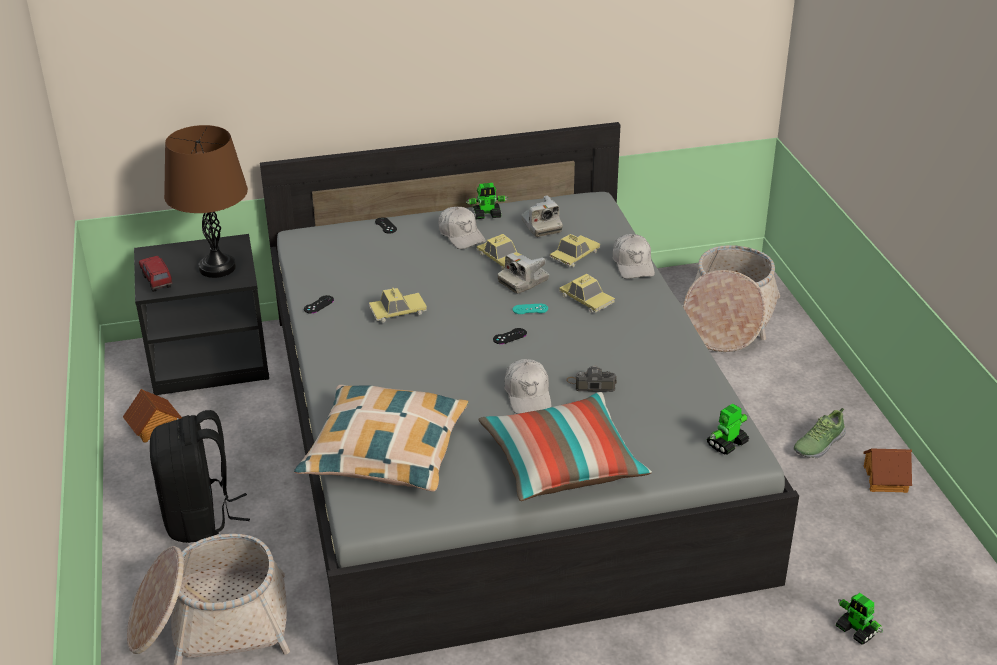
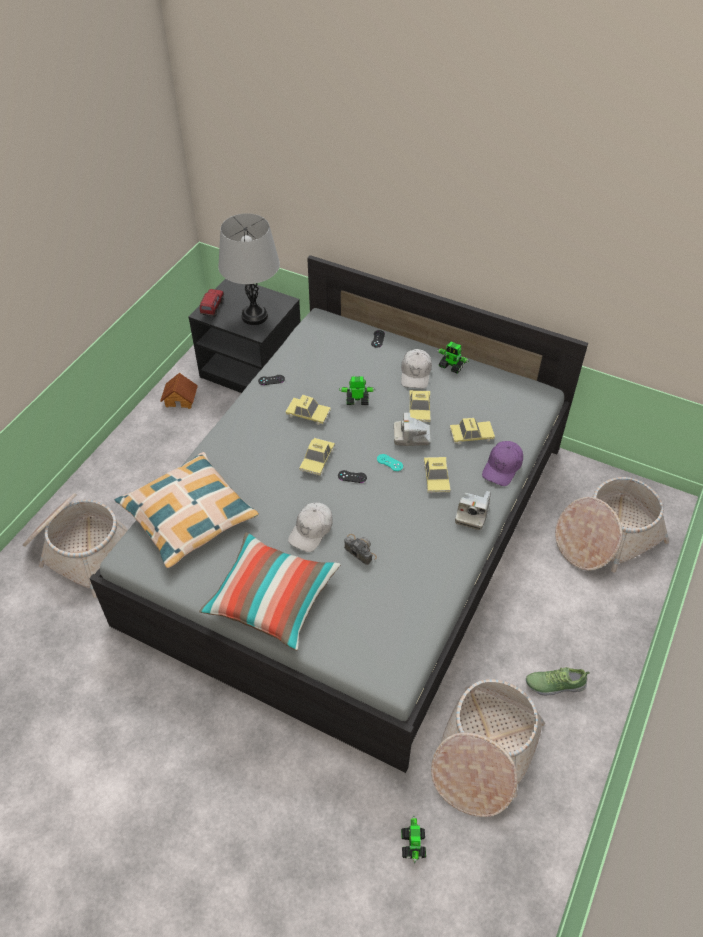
camera: 40 degrees right, 15 degrees up
(200, 518) = (142, 477): black backpack -> none
(217, 268) = (254, 316): brown table lamp -> grey table lamp
(457, 340) = (317, 459): none -> toy car
(541, 226) = (477, 396): camera -> camera (472, 513)
(633, 264) = (502, 467): white cap -> purple cap
(726, 444) = (388, 660): toy robot -> toy robot (357, 400)
(827, 529) = (483, 754): none -> basket
(886, 479) = (572, 748): toy house -> none

